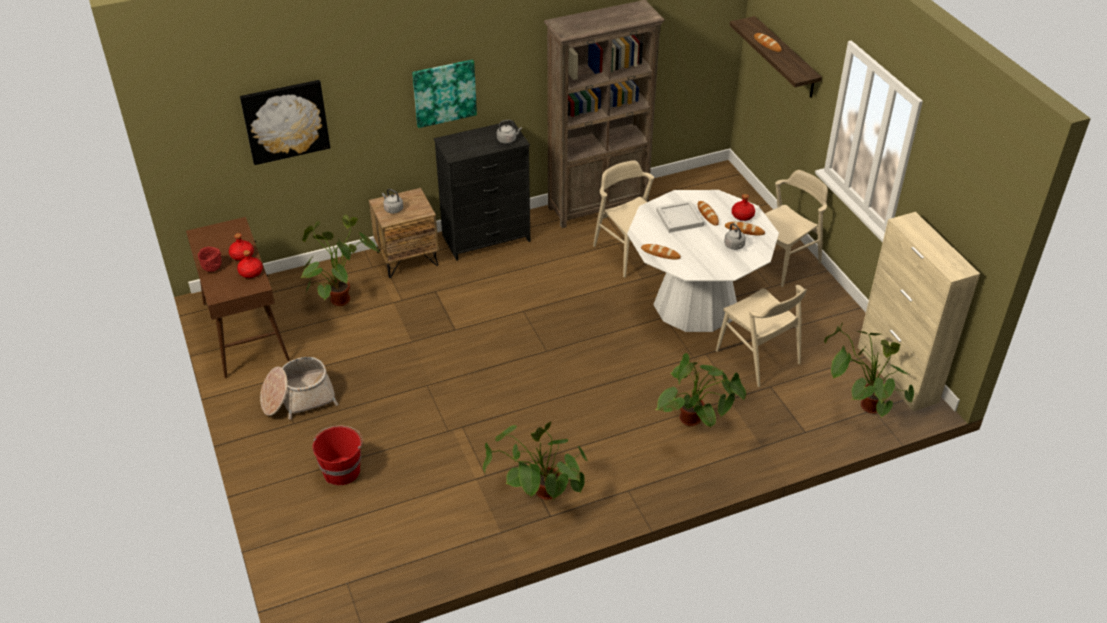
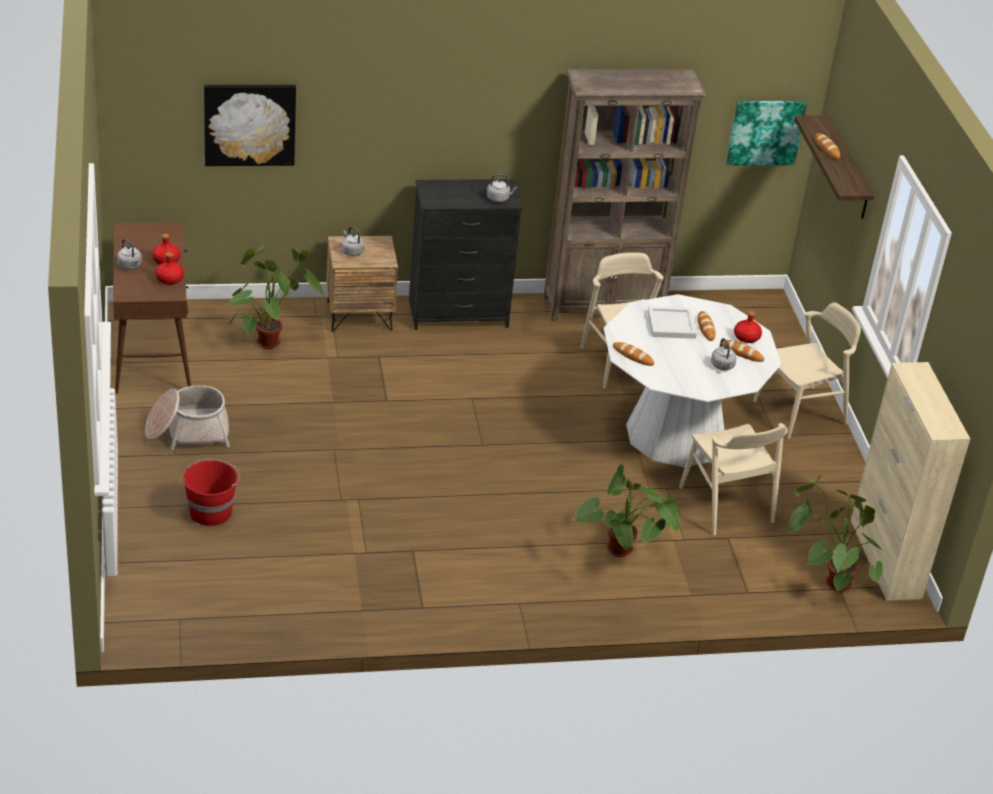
camera: 10 degrees right, 5 degrees down
(212, 268) = (130, 266): red bowl -> grey kettle
(444, 92) = (437, 129): picture -> picture (765, 132)
(538, 498) = (416, 587): potted plant -> none

